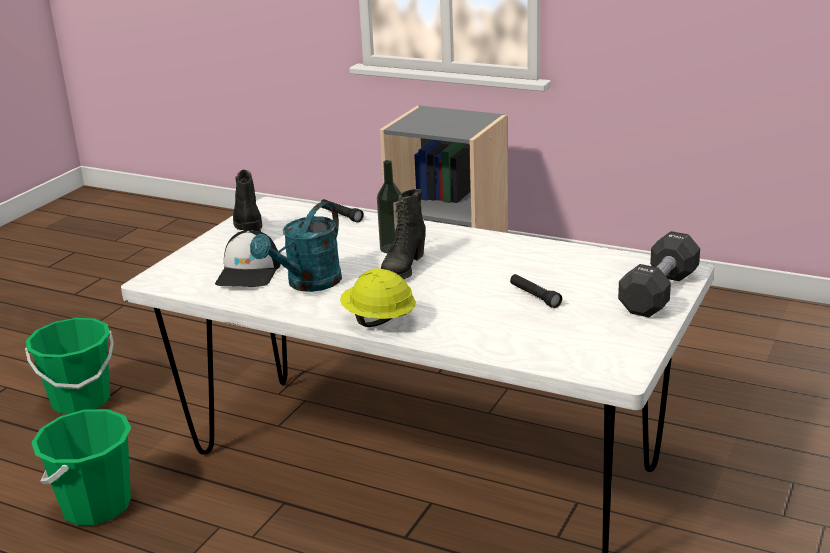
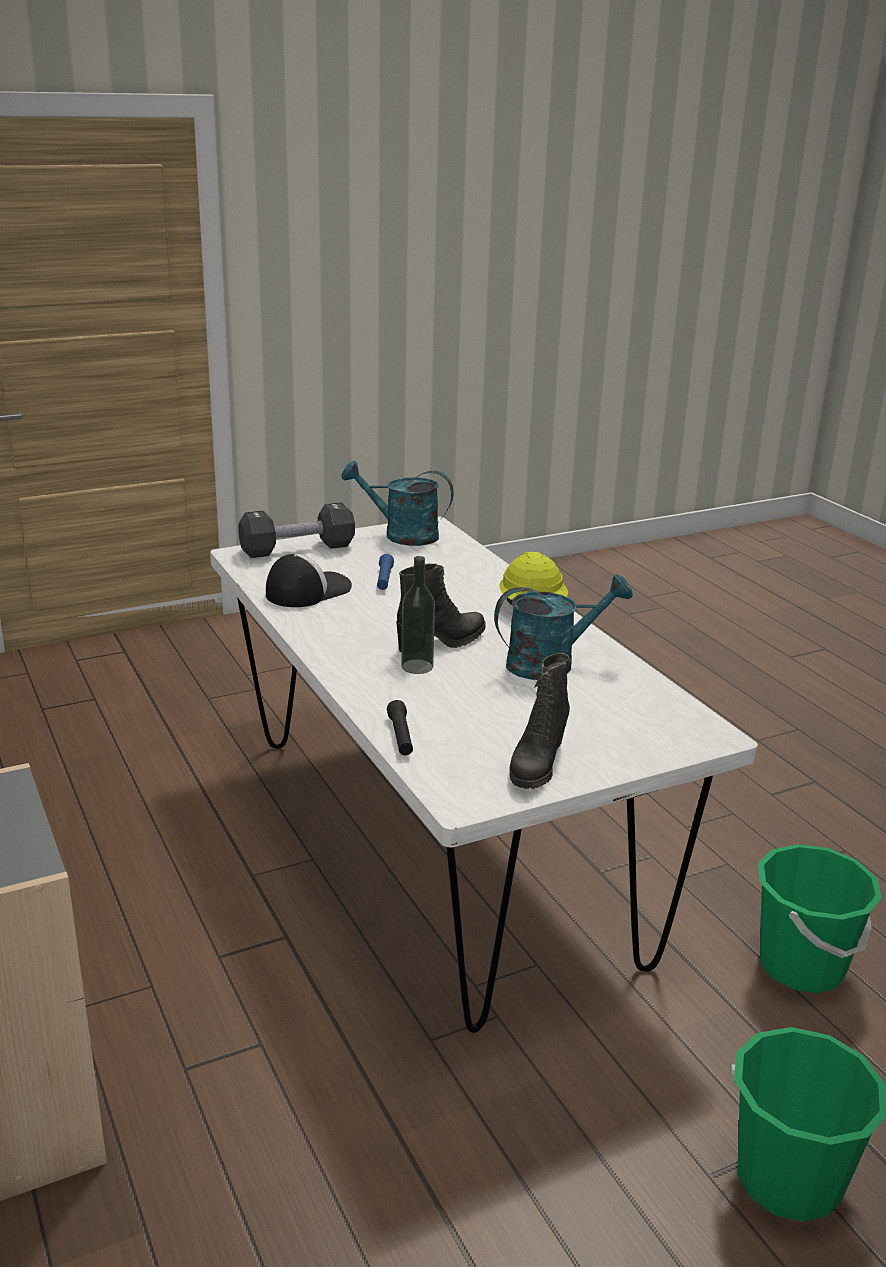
camera: 145 degrees left, 0 degrees up
(249, 272) = (596, 701): cap -> cap (307, 590)
(534, 296) = (384, 579): black flashlight -> blue flashlight
(618, 348) = (401, 535): none -> turquoise watering can

